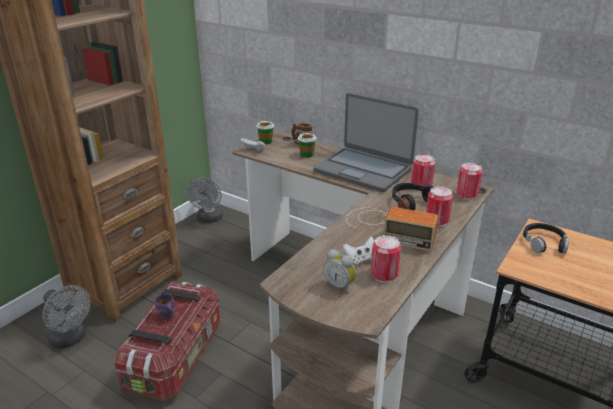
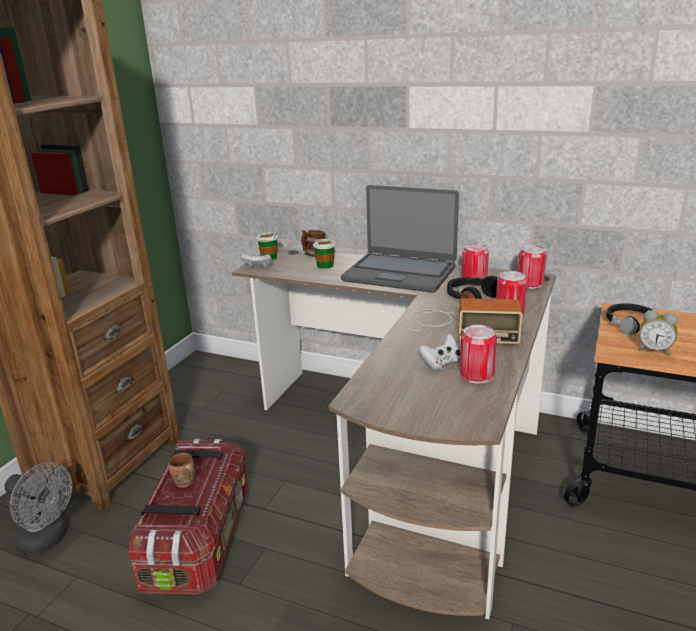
camera: 10 degrees left, 5 degrees down
(166, 316) = (185, 483): purple mug -> brown mug
(209, 219) = (196, 370): grey fan -> none
(340, 286) = (429, 394): alarm clock -> alarm clock (654, 350)

